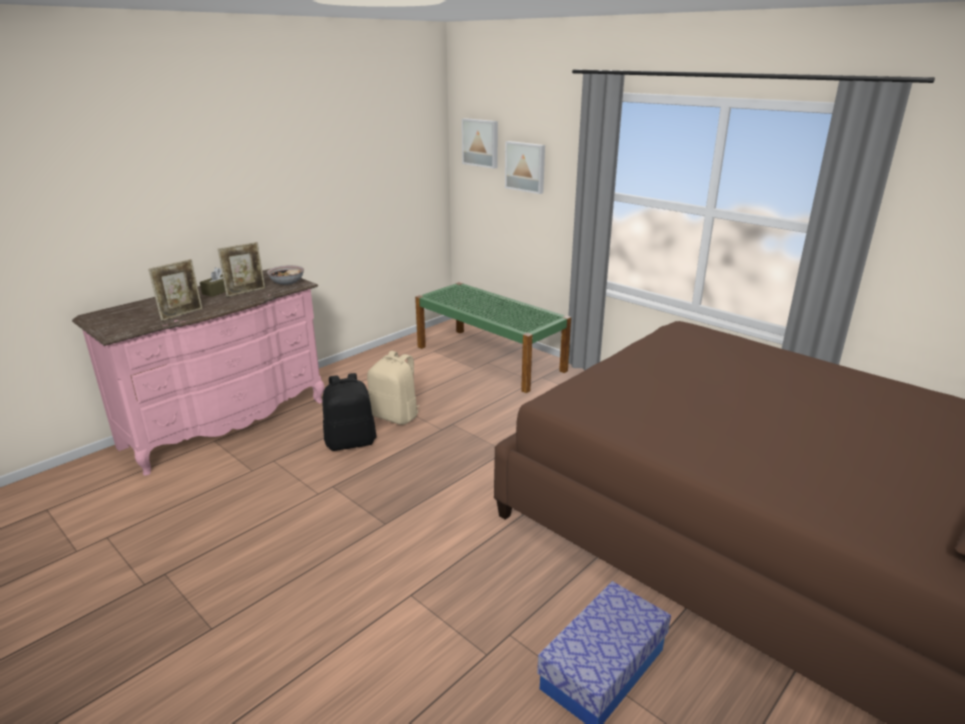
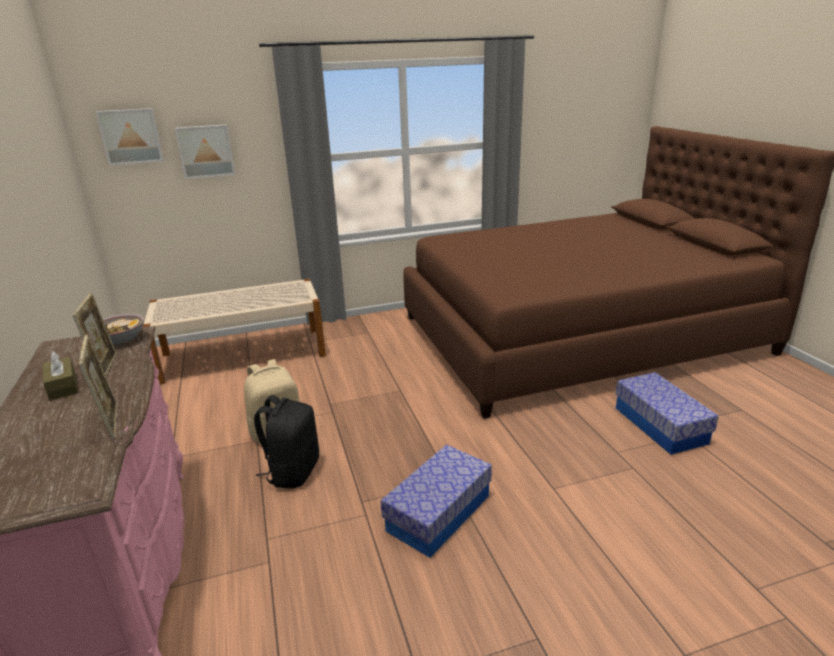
camera: 60 degrees left, 0 degrees up
(337, 530) = (438, 513): none -> storage box
(490, 358) = (243, 354): green bench -> beige bench

